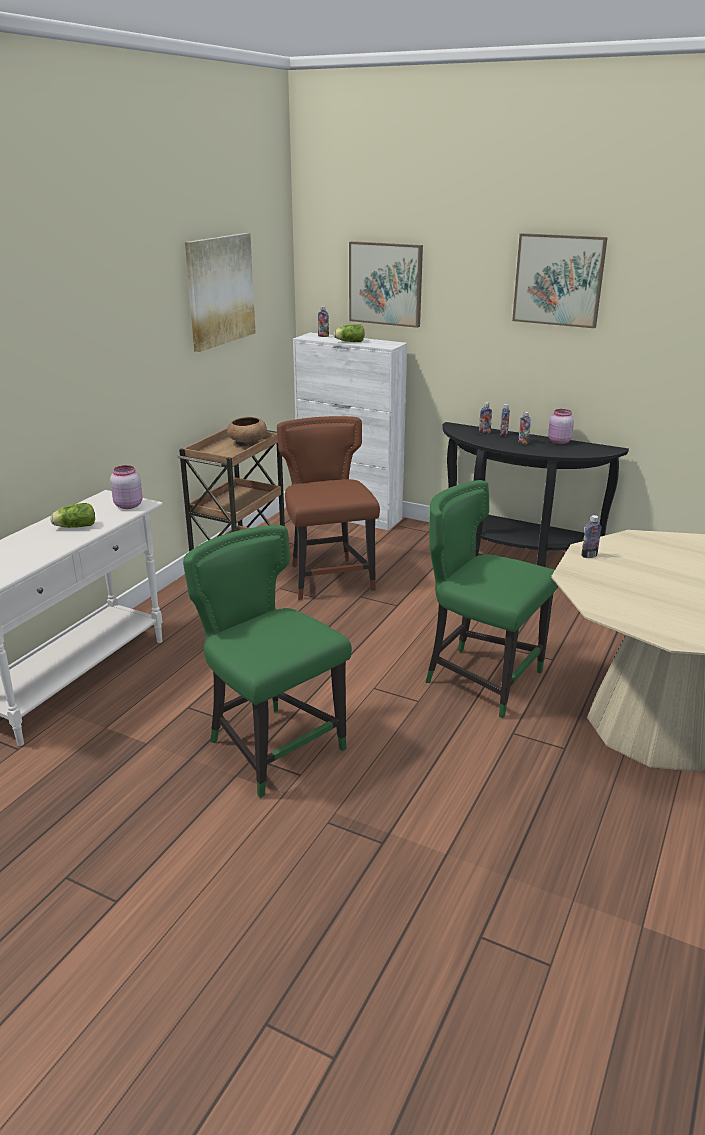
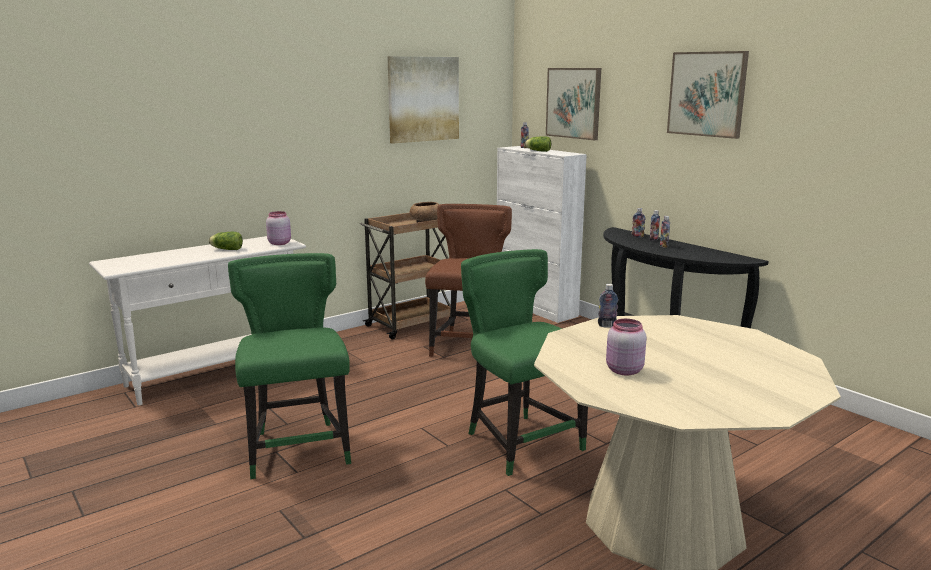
camera: 25 degrees right, 10 degrees down
(558, 442) = (700, 249): pink jar -> pink jar (623, 370)

